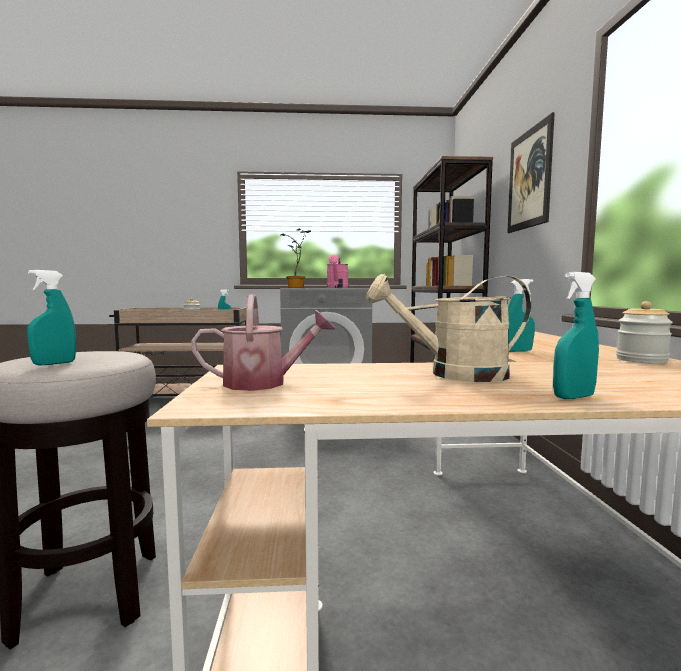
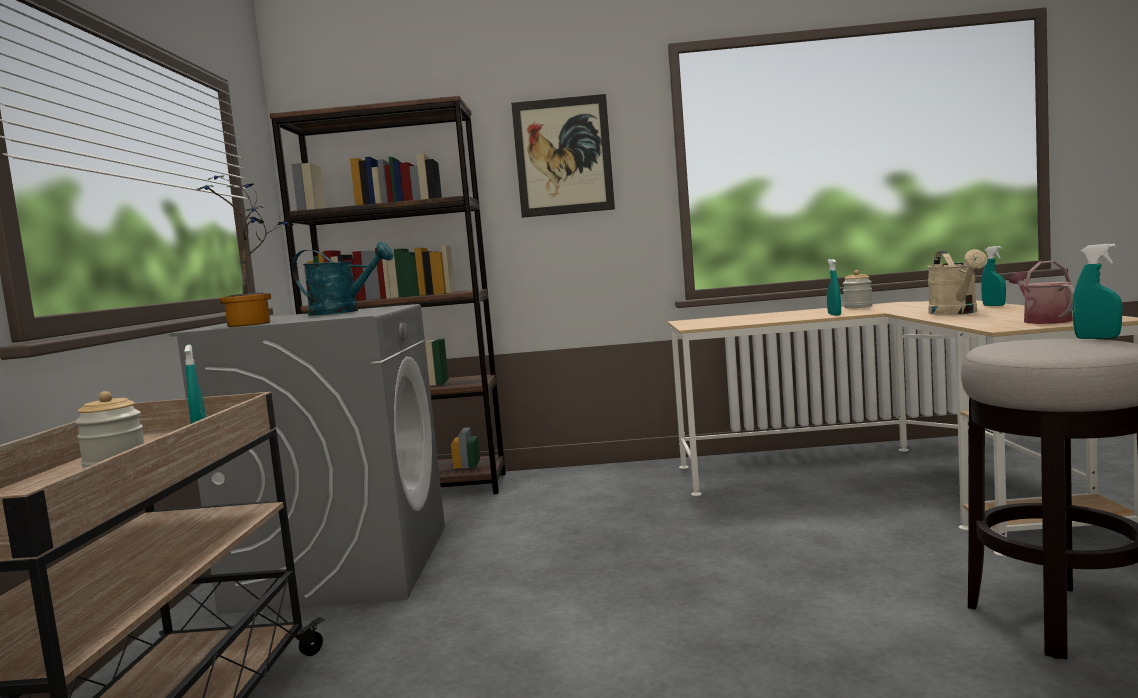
camera: 85 degrees left, 0 degrees up
(337, 287) = (343, 312): pink watering can -> turquoise watering can

